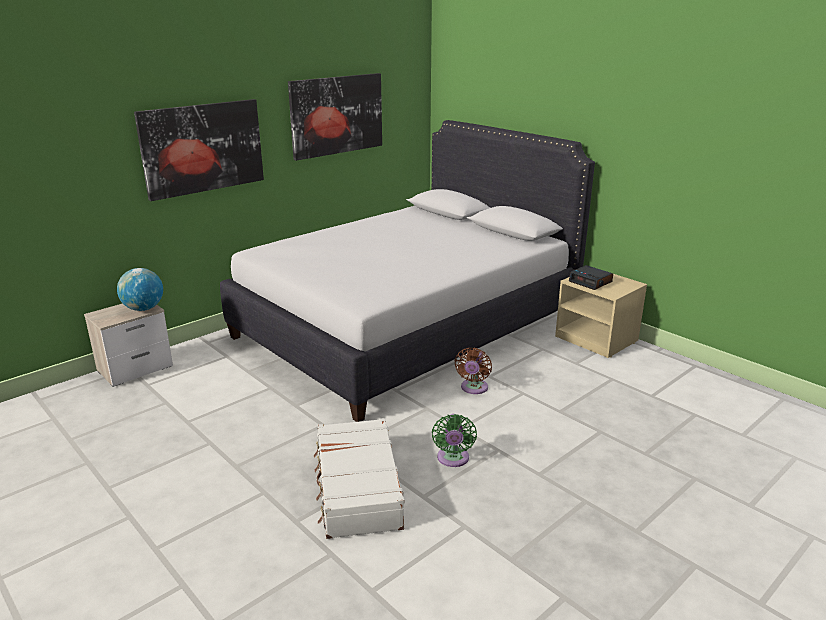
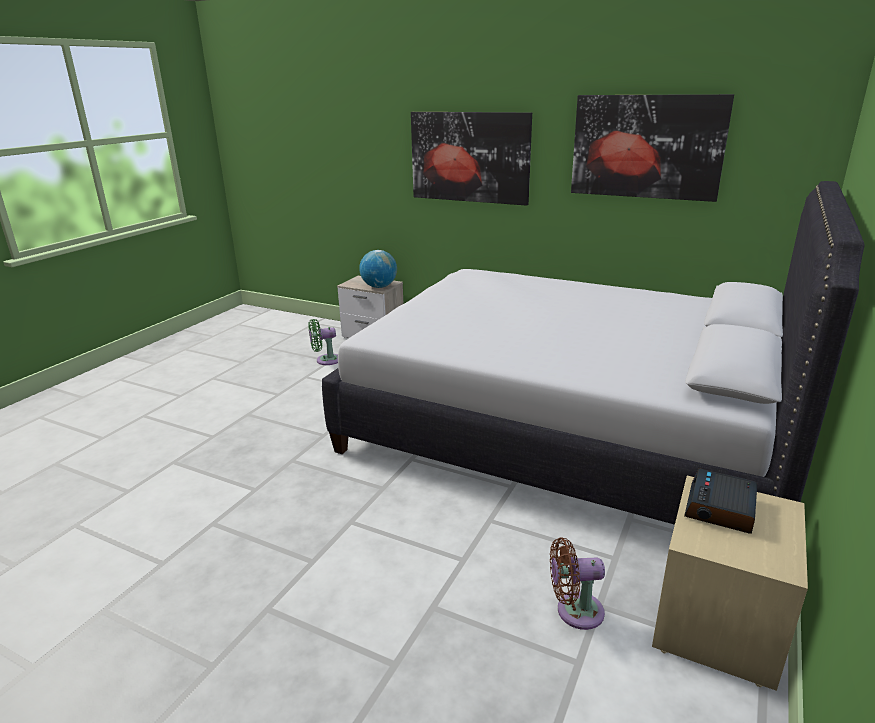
camera: 70 degrees right, 0 degrees up
(357, 488) = (222, 480): white suitcase -> none
(453, 459) = (284, 529): green fan -> green fan (325, 360)
(473, 388) = (448, 513): brown fan -> brown fan (574, 611)

